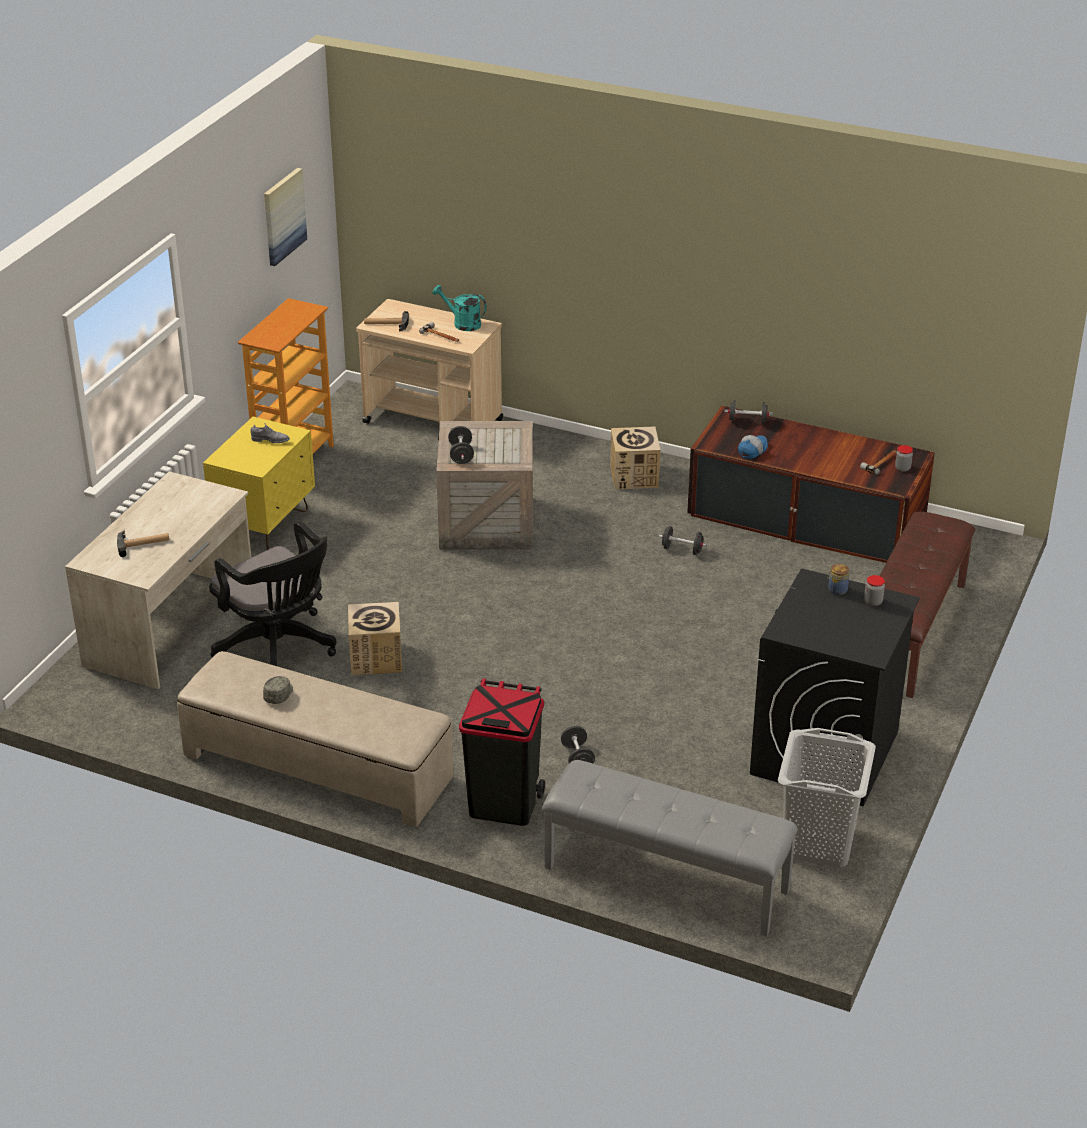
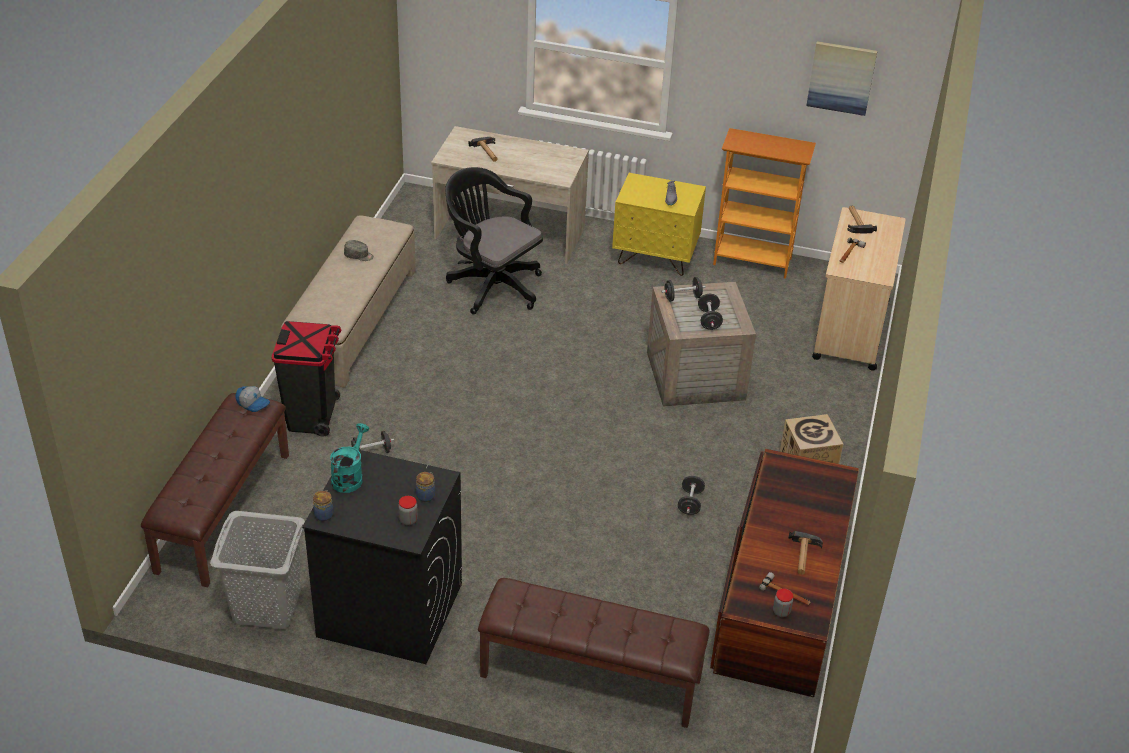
camera: 80 degrees right, 5 degrees up
(279, 648) = (491, 285): black office chair -> black office chair turned 90 degrees clockwise
(376, 658) = (487, 334): cardboard box -> none
(462, 323) = (879, 263): turquoise watering can -> turquoise watering can (349, 476)
(665, 879) = (223, 511): grey bench -> brown bench
(747, 422) = (832, 488): black dumbbell -> black dumbbell (709, 320)
(752, 450) = (776, 492): cap -> cap (253, 403)
(835, 448) = (803, 556): none -> hammer
(866, 654) = (324, 514): none -> jar

